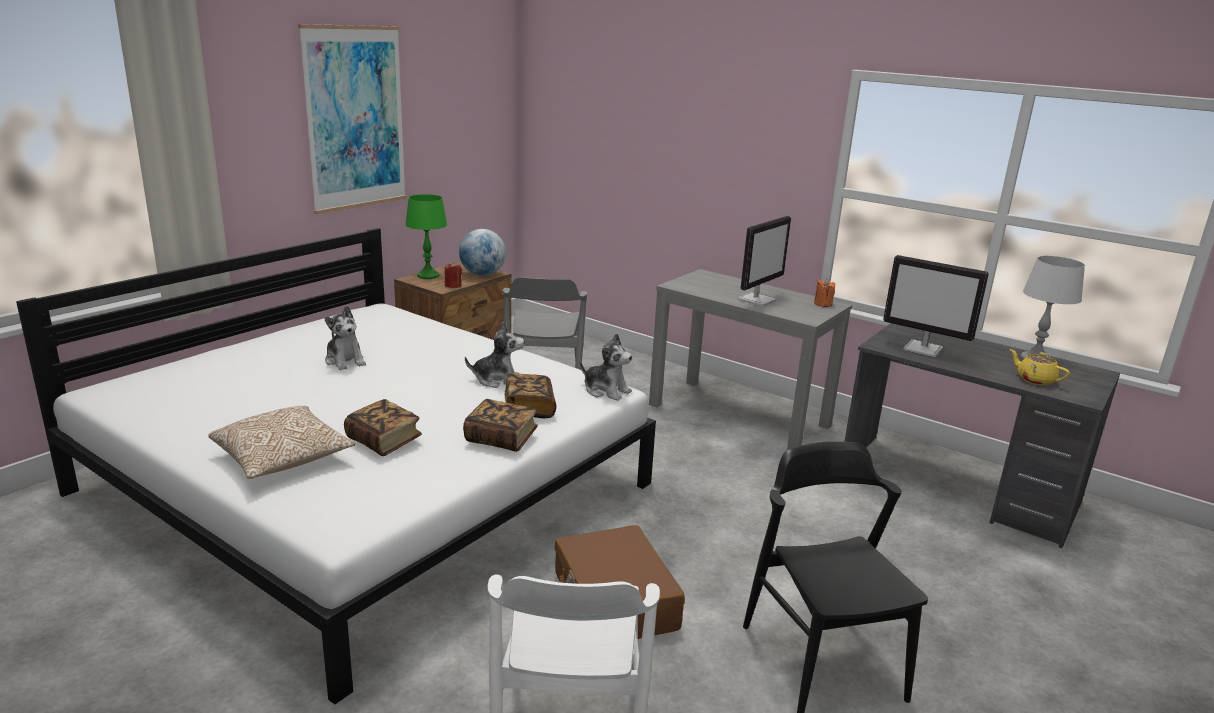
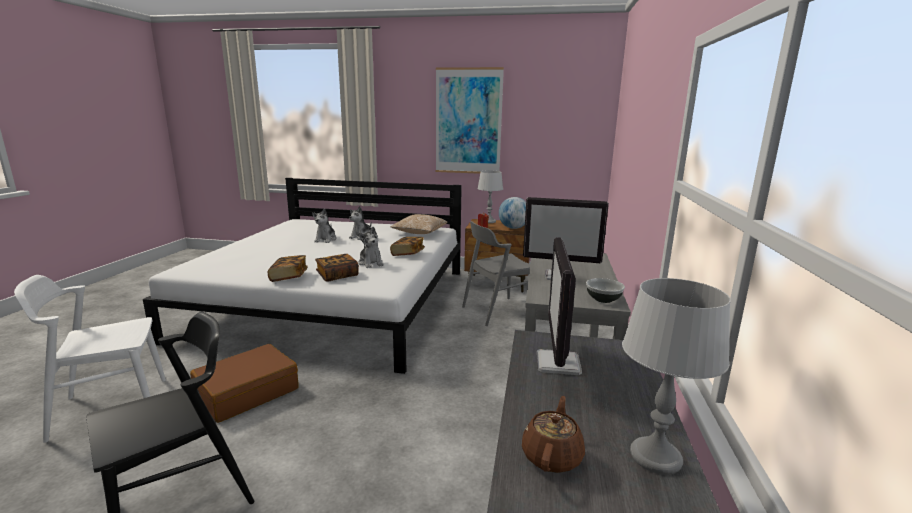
camera: 65 degrees right, 5 degrees down
(283, 459) = (246, 251): pillow -> pillow (419, 233)
(384, 441) = (273, 259): book -> book (408, 254)
(428, 276) = (489, 221): green table lamp -> grey table lamp
(606, 391) = (383, 287): plush toy -> plush toy (326, 240)
(823, 304) = (603, 299): orange candle -> bowl
(1034, 380) = (552, 456): yellow teapot -> brown teapot

